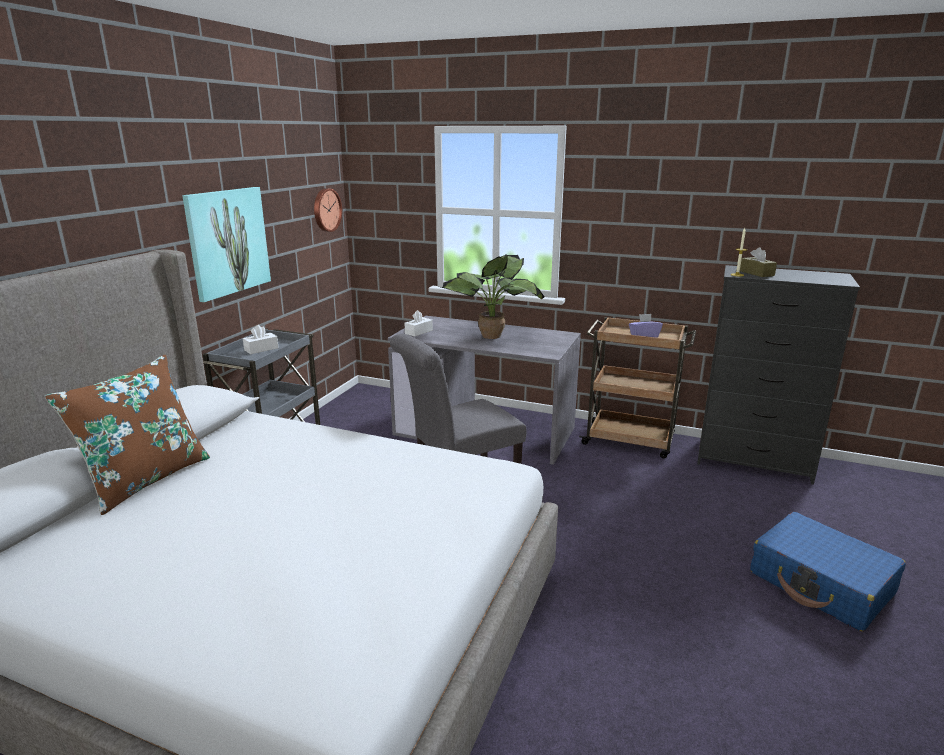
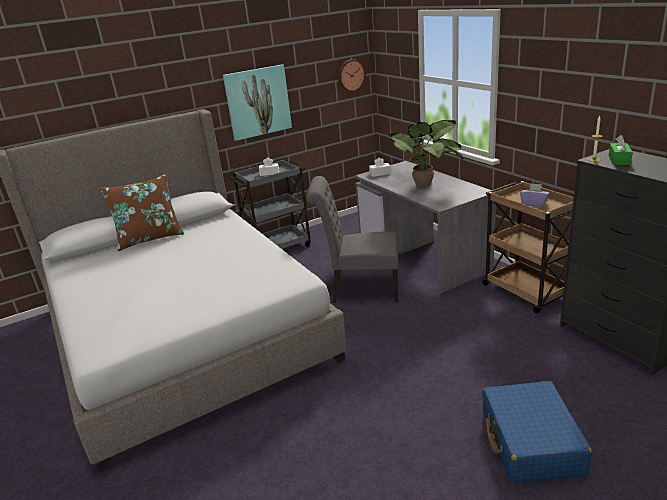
camera: 40 degrees right, 5 degrees up
(756, 273) = (619, 160): brown tissue box -> green tissue box

